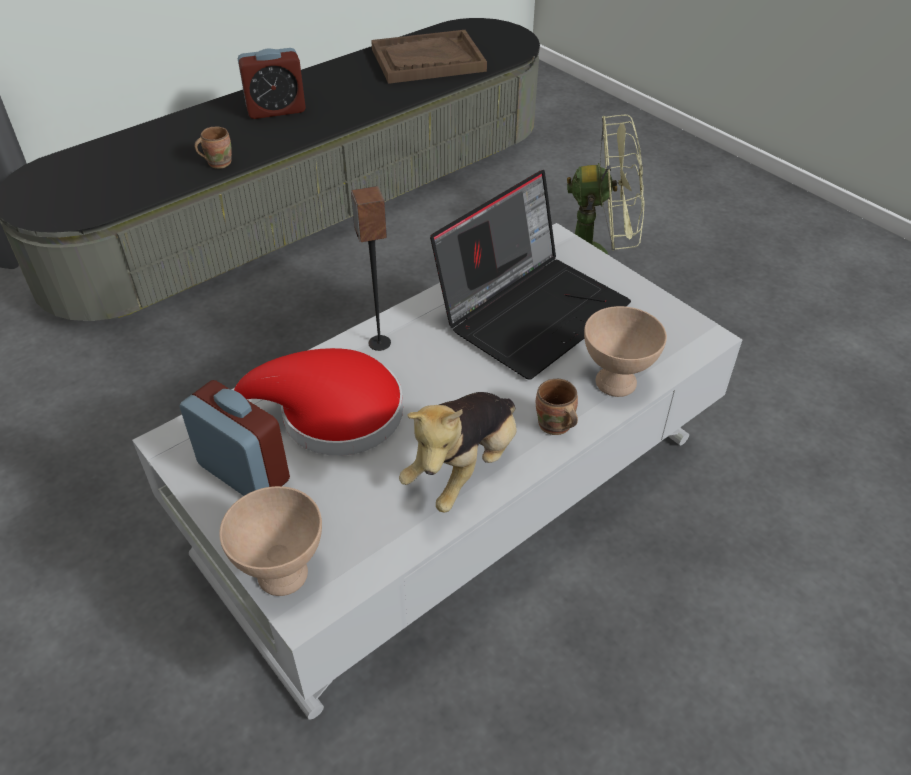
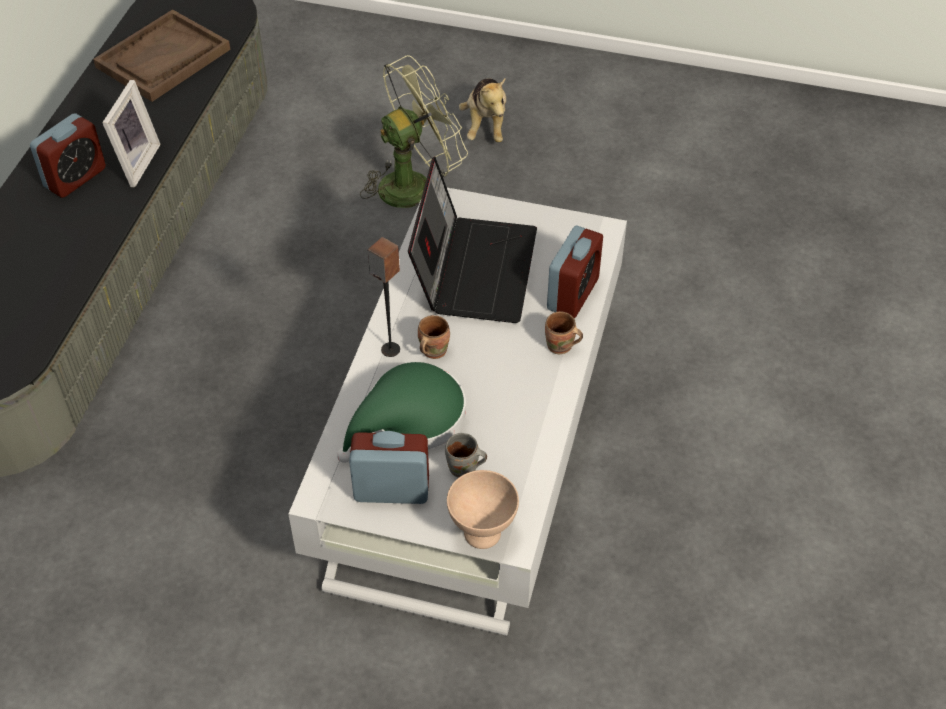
camera: 35 degrees left, 5 degrees up
(218, 163) = (82, 258): brown mug -> brown mug (432, 350)
(329, 117) = (134, 163): none -> picture frame
(331, 415) = (409, 419): red hat -> green hat
(332, 494) = (464, 469): none -> grey mug
(464, 468) = (529, 406): plush toy -> plush toy (486, 125)
(616, 381) = (572, 294): beige bowl -> alarm clock

